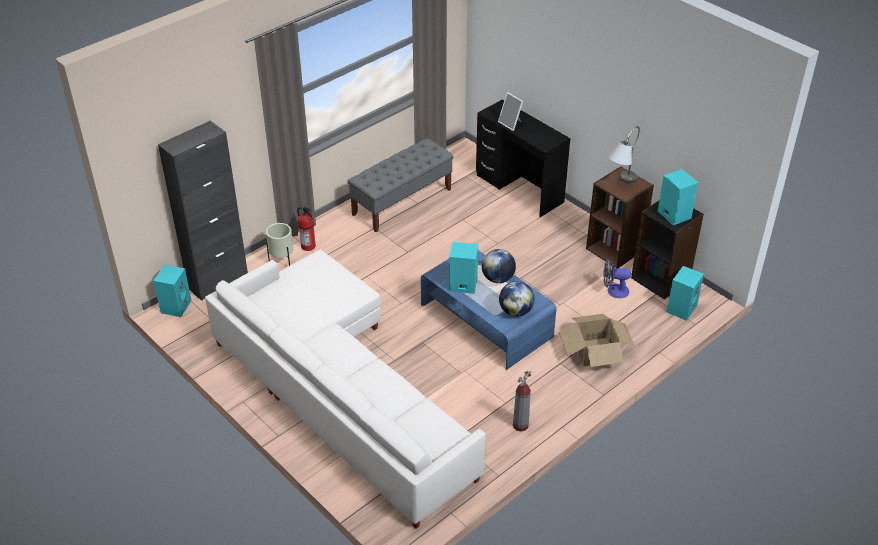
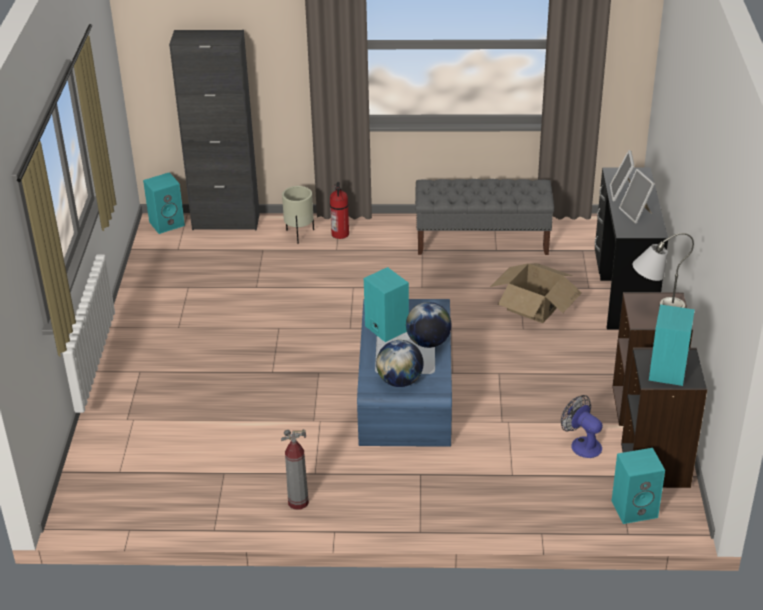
camera: 45 degrees right, 5 degrees down
(338, 391) = (190, 367): white sofa -> none
(535, 132) = (636, 213): none -> picture frame
(595, 351) = (473, 487): cardboard box -> cardboard box (534, 306)

